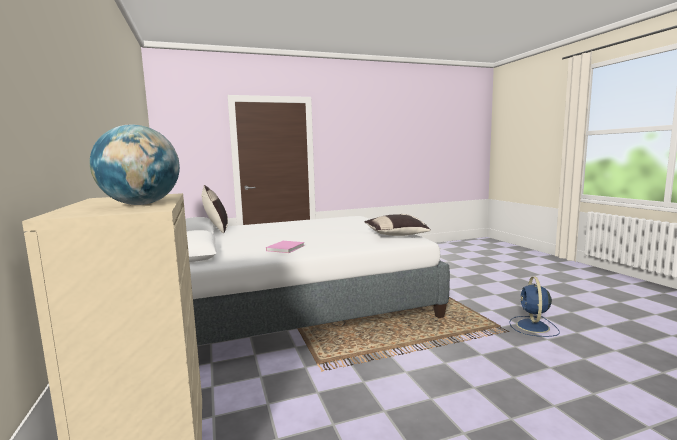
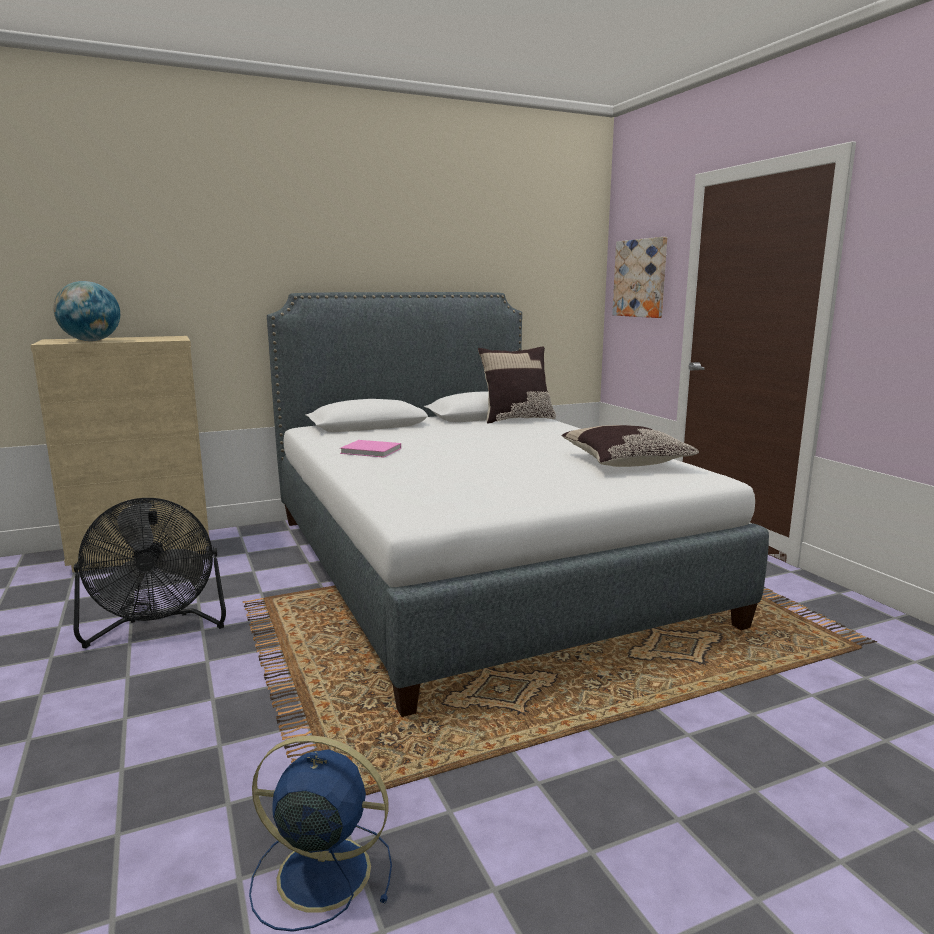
camera: 85 degrees right, 5 degrees up
(190, 145) = (640, 278): none -> picture
(357, 406) = (152, 626): none -> black fan
(395, 234) = (464, 503): pillow -> pillow (625, 463)

